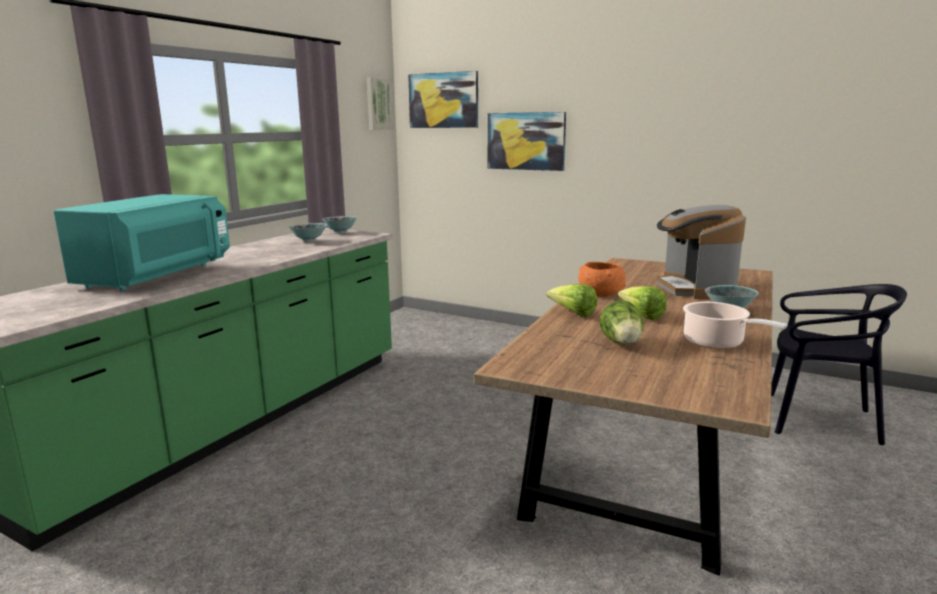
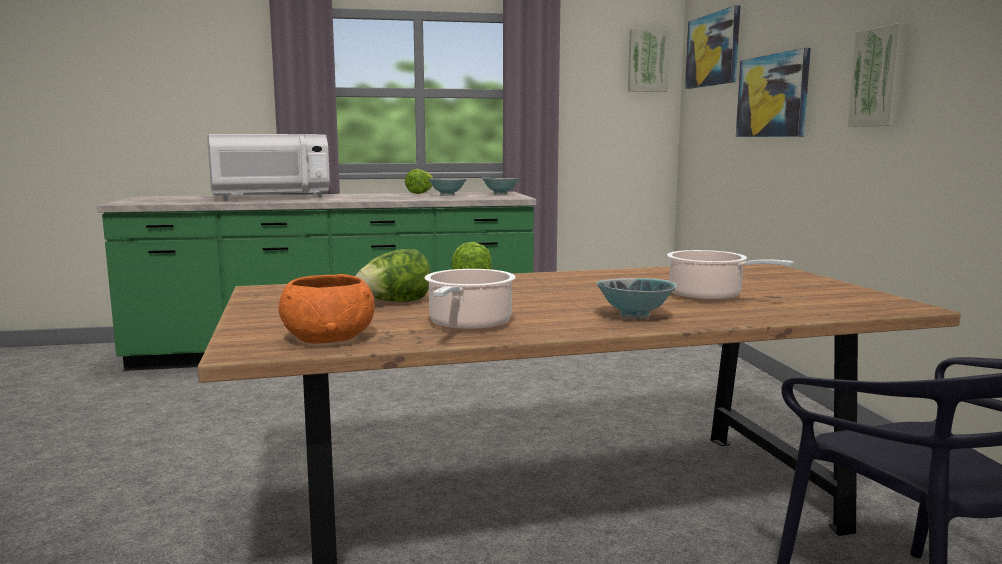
camera: 50 degrees right, 5 degrees down
(157, 276) = (270, 198): turquoise microwave -> white microwave
(600, 293) = (580, 277): orange bowl -> orange bowl (329, 338)
(637, 137) = (880, 77): none -> picture
(642, 316) = (520, 296): lettuce -> lettuce (421, 193)
(695, 289) = (709, 297): coffee machine -> cooking pot

